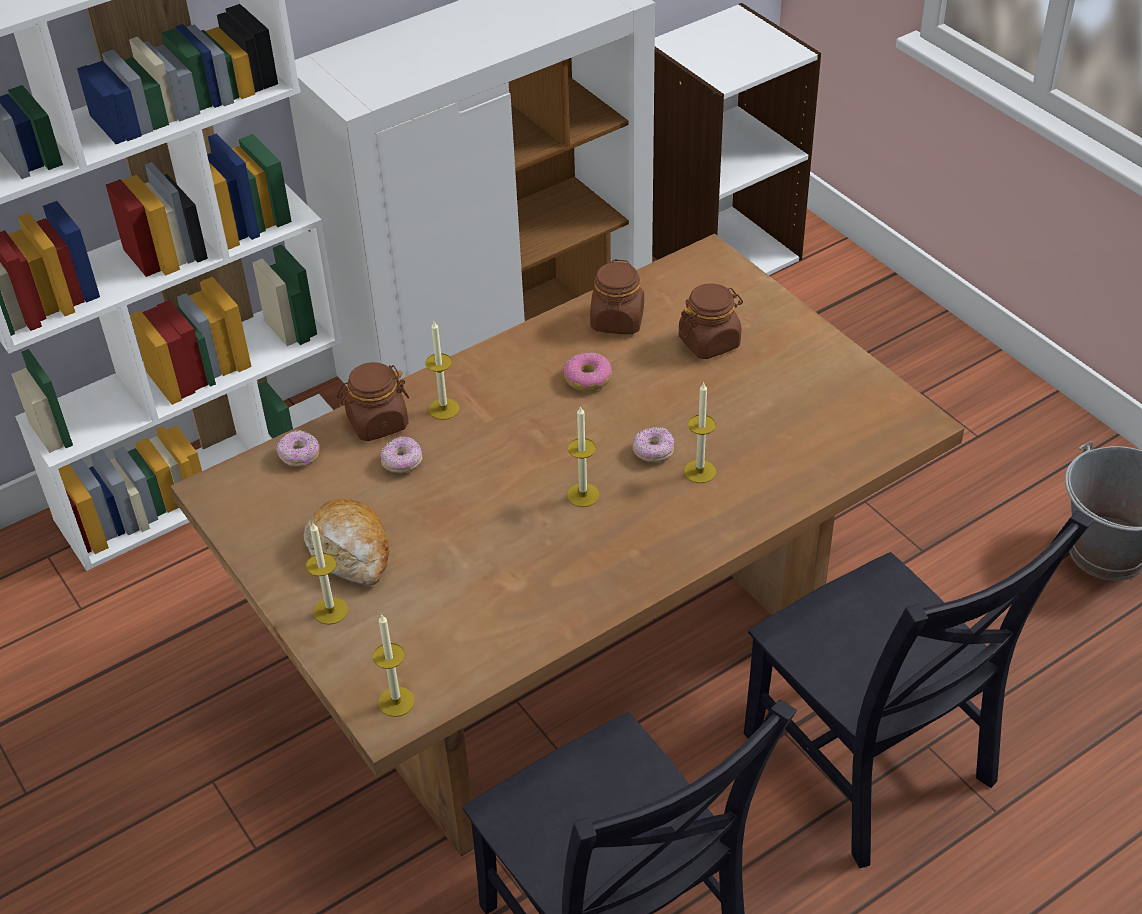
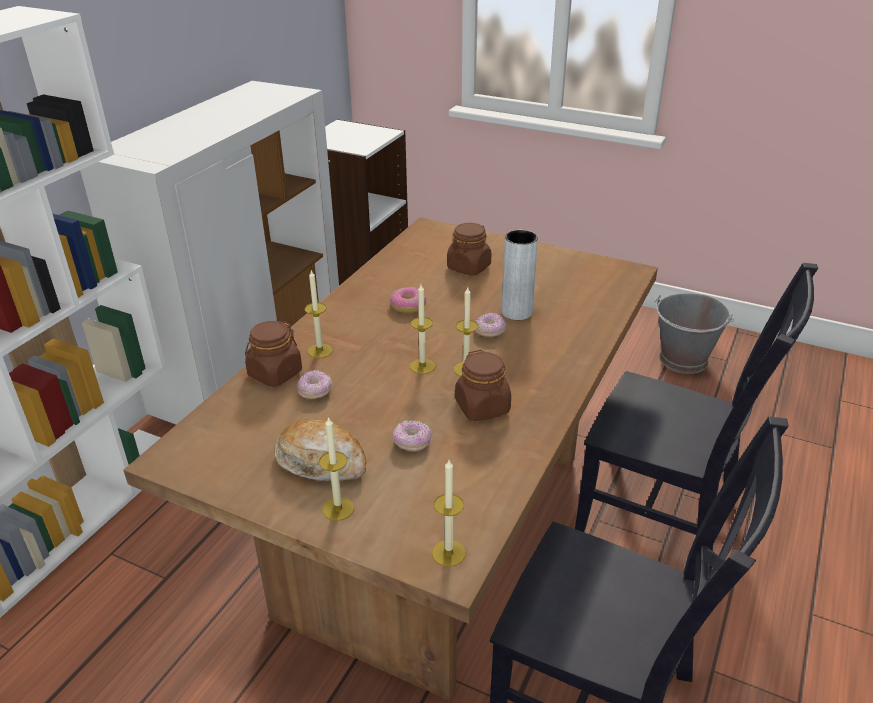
camera: 30 degrees left, 10 degrees down
(299, 456) = (227, 413): donut -> donut (412, 442)
(617, 321) = (399, 272): brown jar -> brown jar (482, 407)
(699, 471) = (530, 333): candle -> candle (422, 366)
(710, 435) = (516, 312): none -> grey vase

